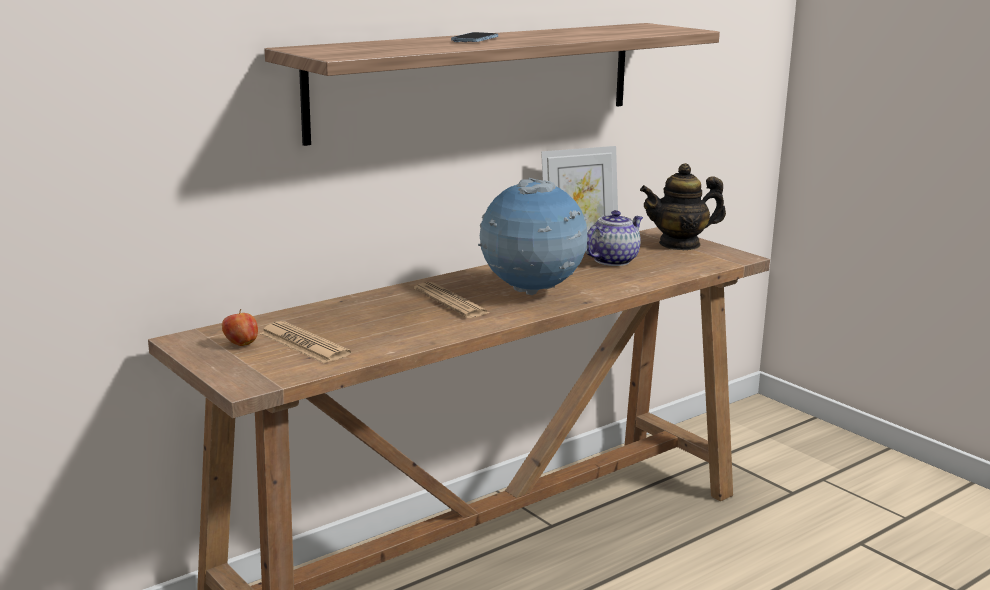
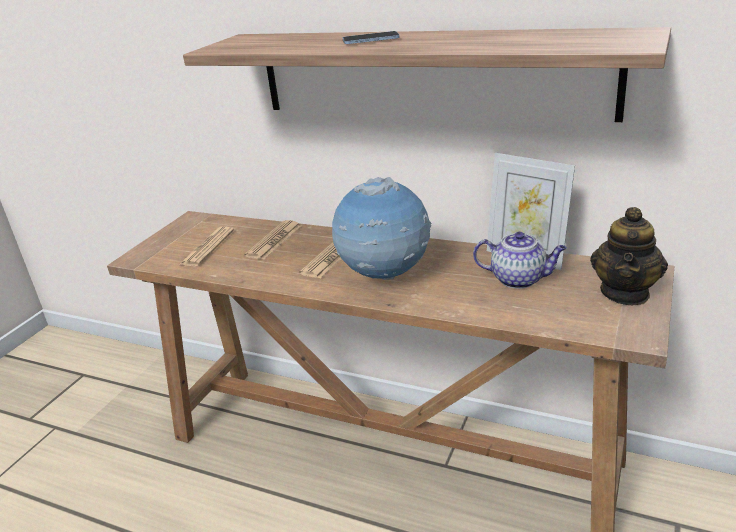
camera: 65 degrees right, 10 degrees up
(241, 344) = (194, 233): apple -> none
(357, 314) = (274, 241): none -> newspaper
(680, 244) = (625, 293): teapot -> teapot turned 120 degrees counterclockwise

